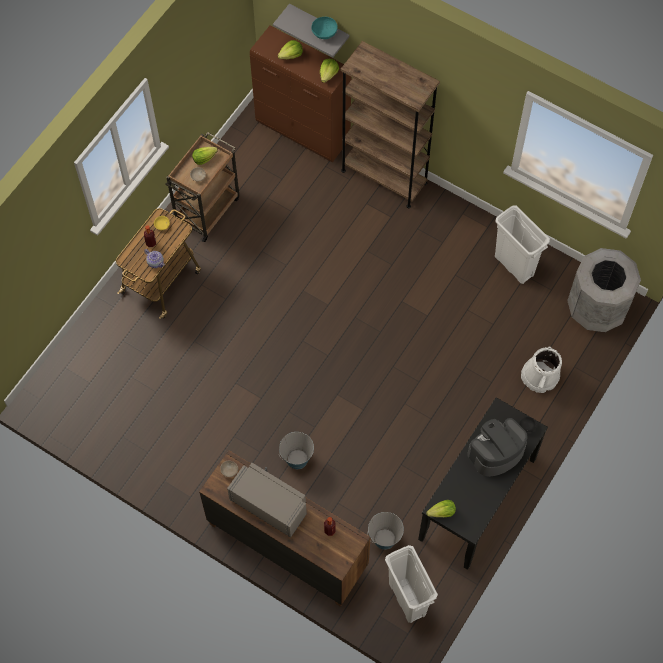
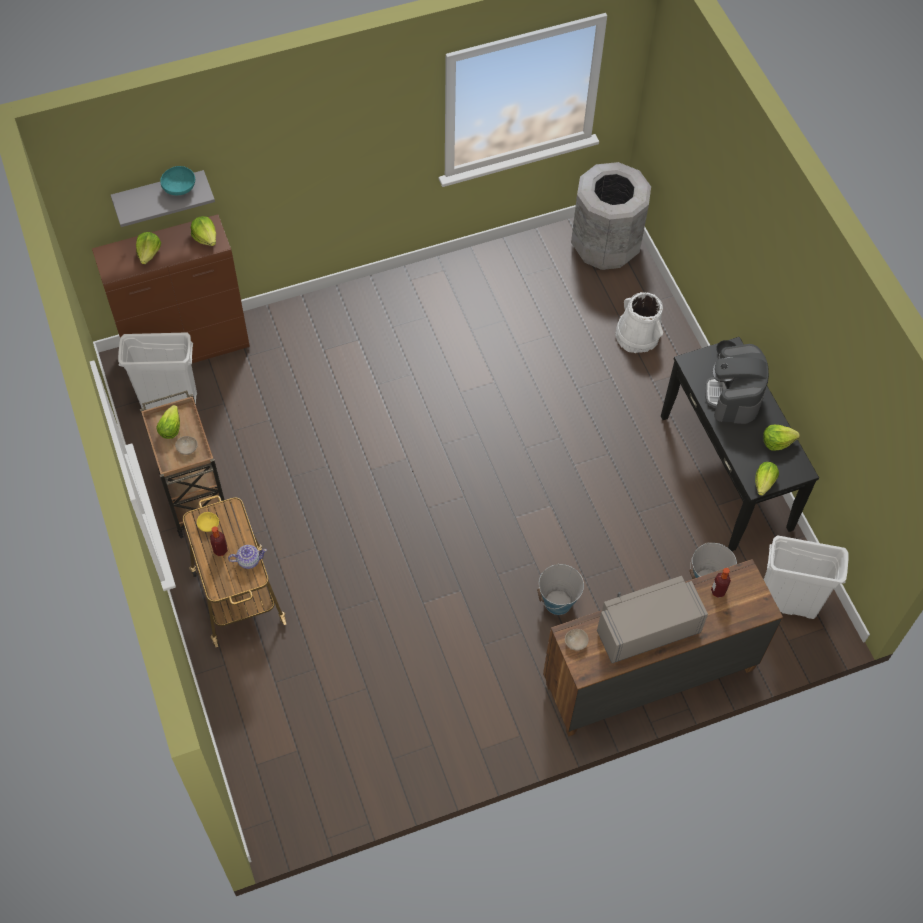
camera: 55 degrees left, 5 degrees down
(384, 177) = (308, 315): brown bookcase -> none
(481, 501) = (777, 441): none -> lettuce
(514, 266) = (504, 277): white trash can -> white trash can (170, 401)

